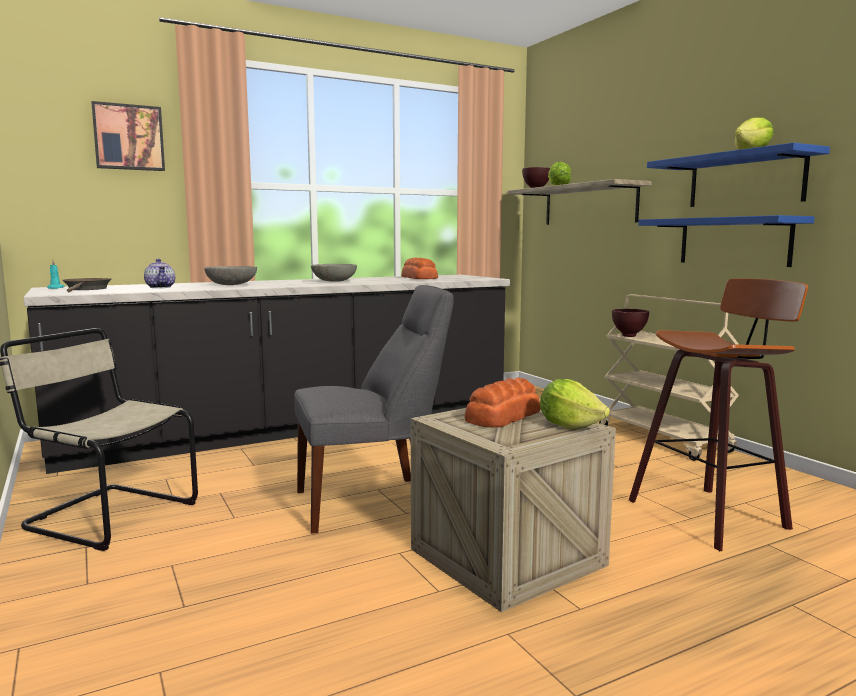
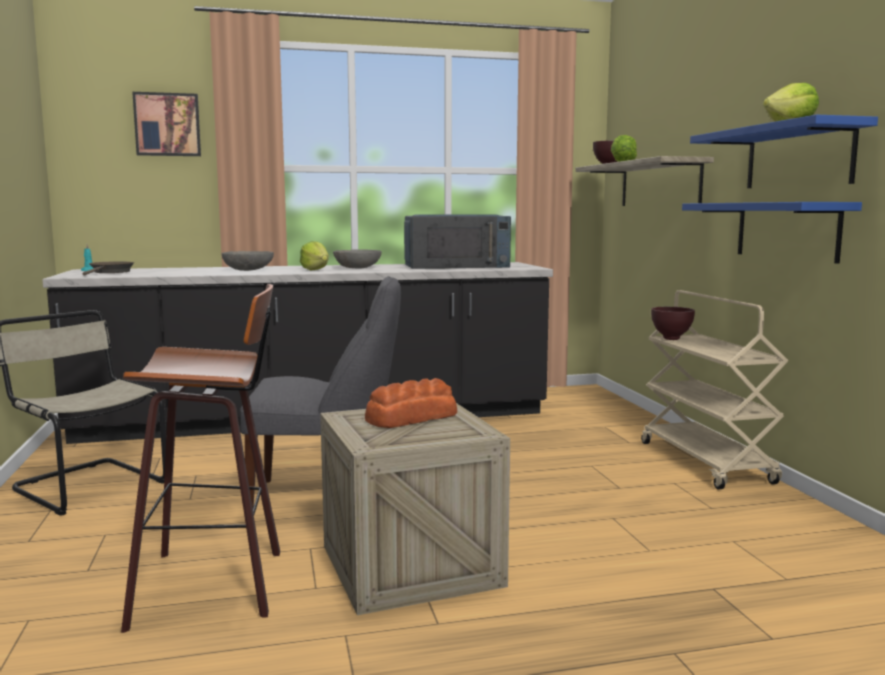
camera: 15 degrees right, 0 degrees up
(161, 287) = (178, 272): teapot -> none
(419, 278) = (457, 265): bread -> blue microwave
(570, 426) = (465, 432): lettuce -> lettuce (315, 270)
(712, 514) = (679, 549): stool -> stool (216, 584)

